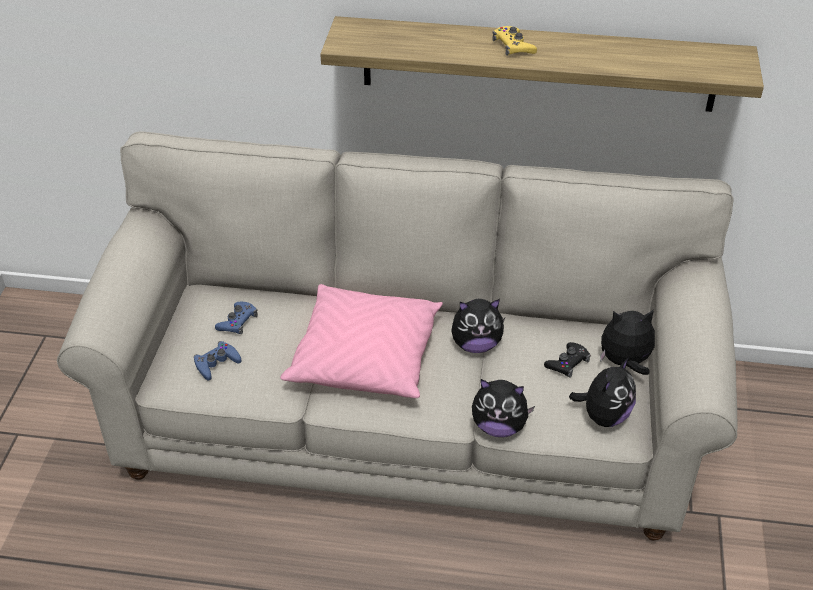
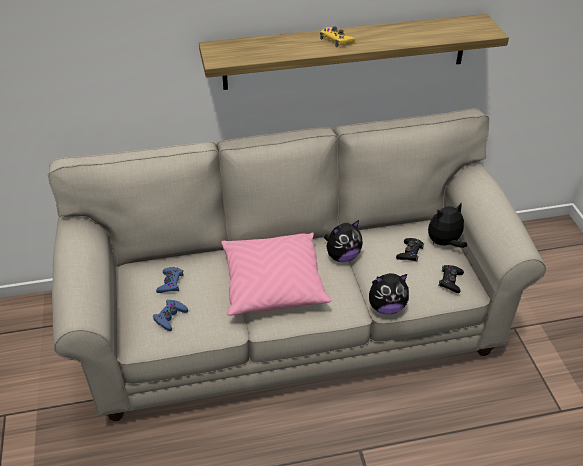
camera: 20 degrees left, 0 degrees up
(604, 416) = (450, 281): plush toy -> black game controller

